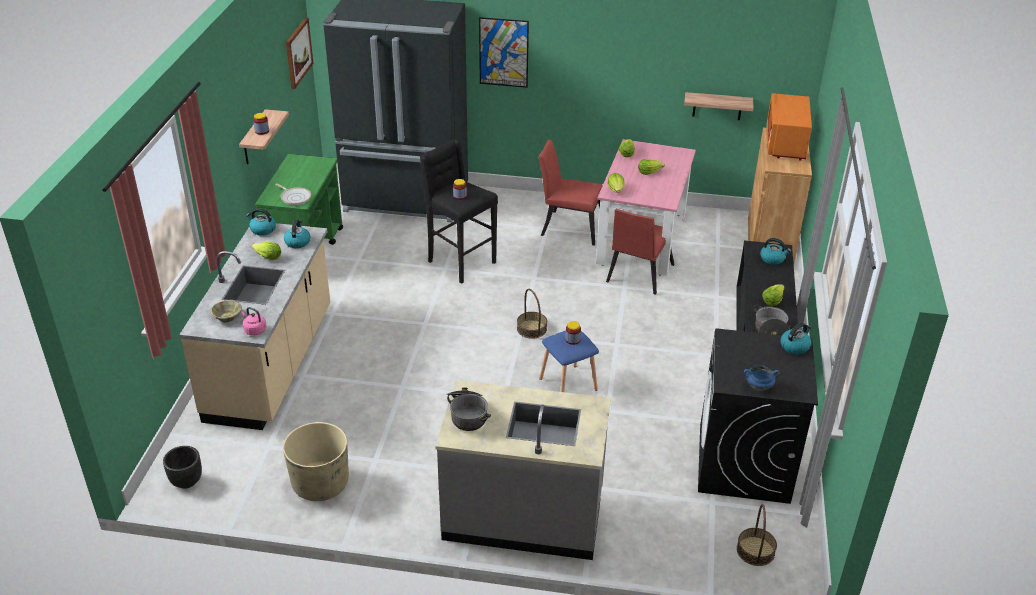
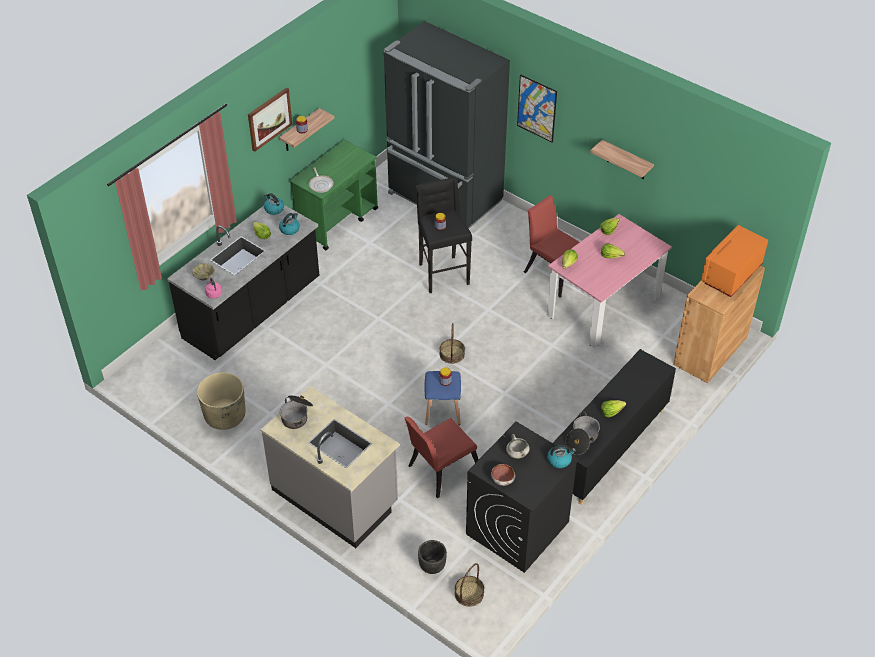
camera: 30 degrees right, 10 degrees up
(186, 482) = (147, 379): black planter -> black planter (432, 567)
(272, 364) = (253, 310): beige counter -> black counter
(298, 52) = (377, 58): picture -> picture (269, 119)
(637, 275) = (571, 339): red chair -> red chair (440, 470)
(717, 106) = (700, 216): shelf -> shelf (626, 160)
(747, 357) = (517, 453): none -> white cooking pot
(759, 386) = (503, 479): blue cooking pot -> bowl
(773, 259) = (647, 375): kettle -> none

